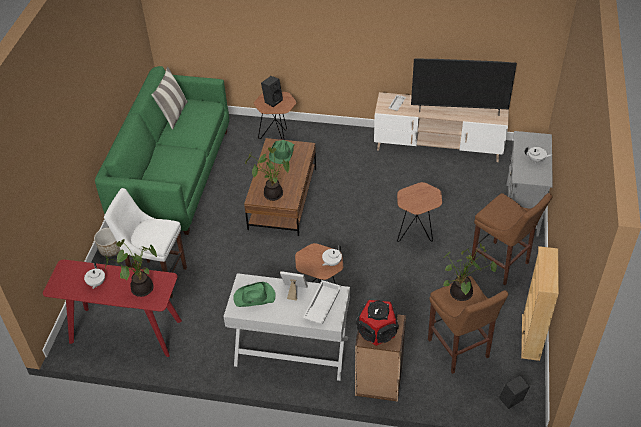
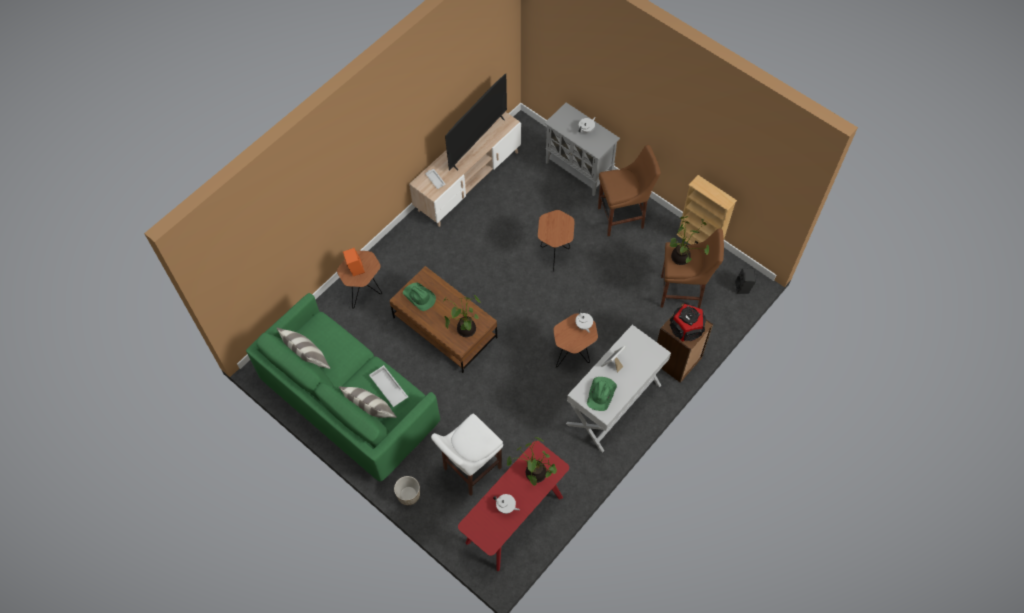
camera: 60 degrees left, 15 degrees up
(148, 169) = (371, 411): none -> pillow
(272, 100) = (355, 268): black speaker -> orange speaker
(321, 305) = (638, 352): white tray -> white tray (388, 388)

